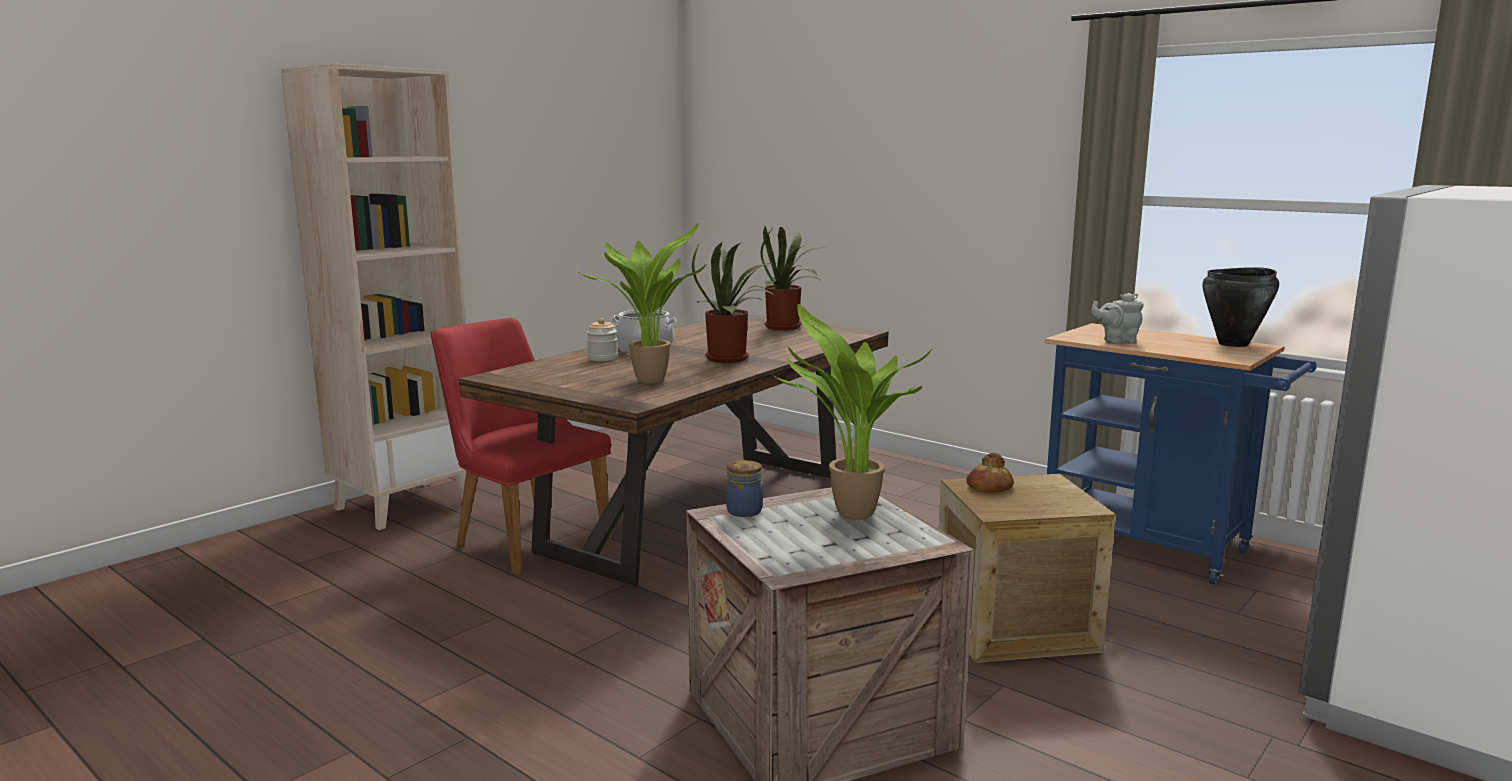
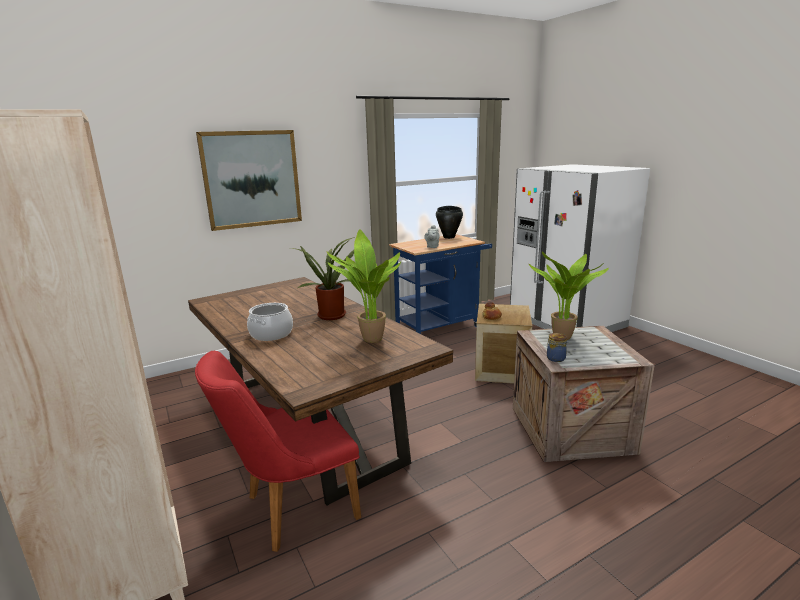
camera: 70 degrees left, 5 degrees up
(602, 358) = (285, 349): jar -> none
(787, 327) = (260, 293): potted plant -> none
(896, 164) = (252, 179): none -> picture

